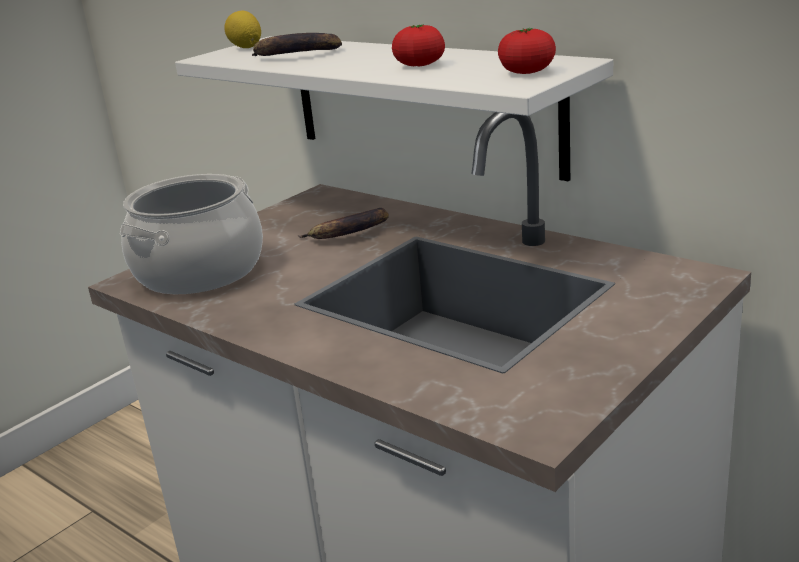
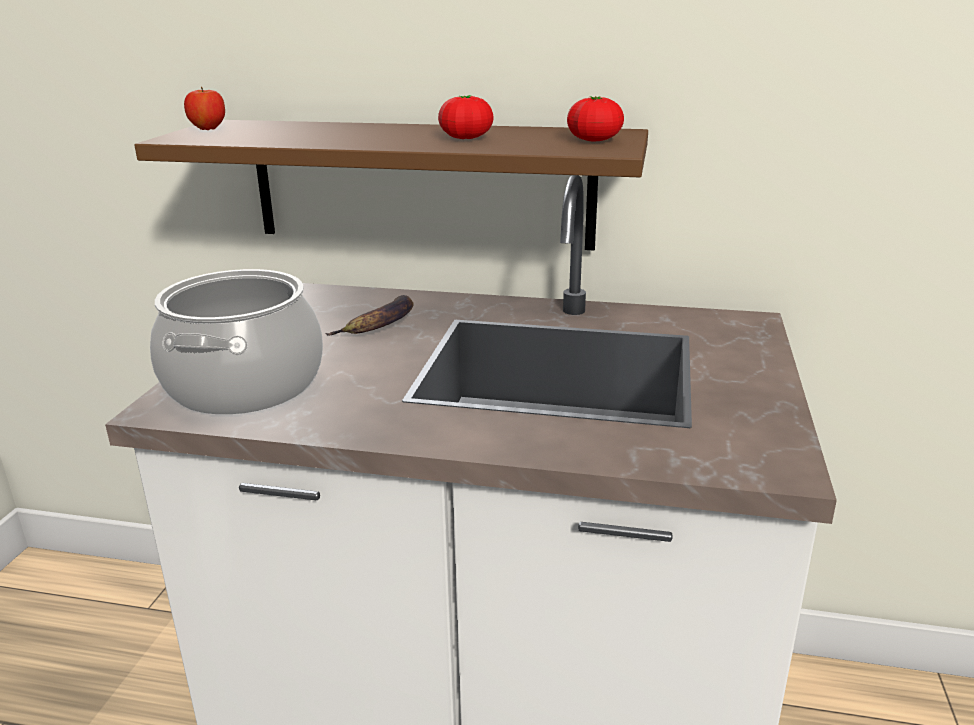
camera: 30 degrees left, 0 degrees up
(246, 47) = (208, 129): lemon -> apple
(296, 55) = (295, 134): banana -> none
(421, 102) = (421, 184): white shelf -> brown shelf

